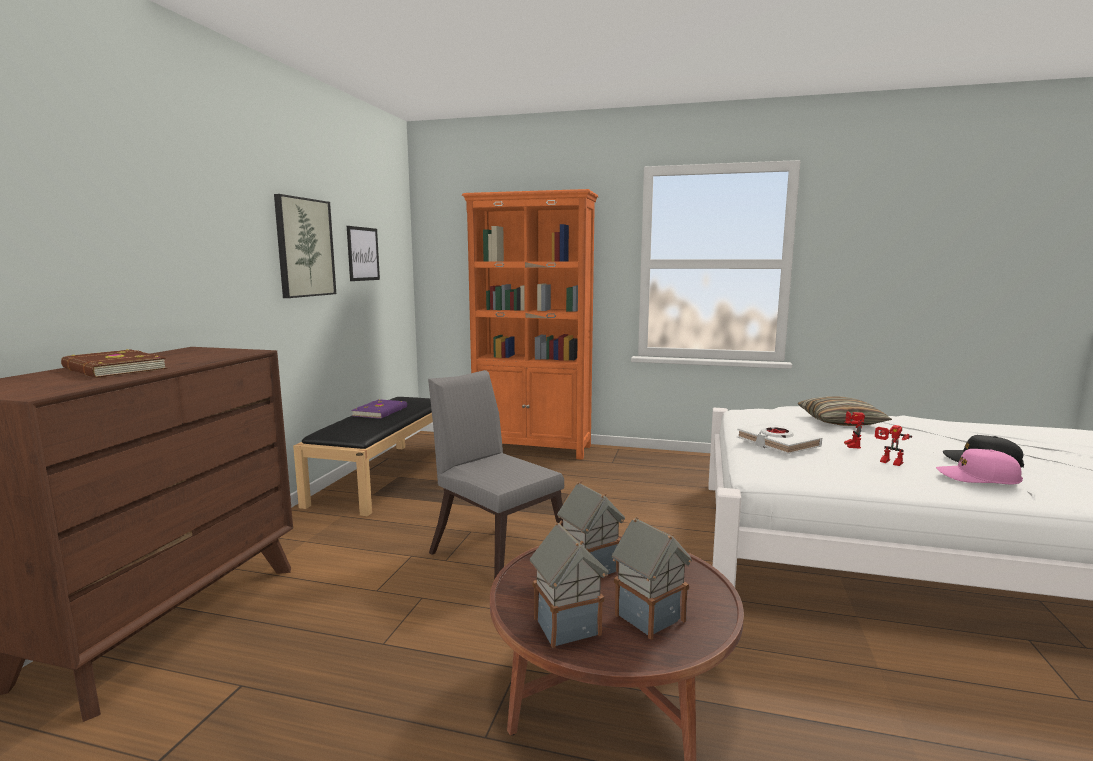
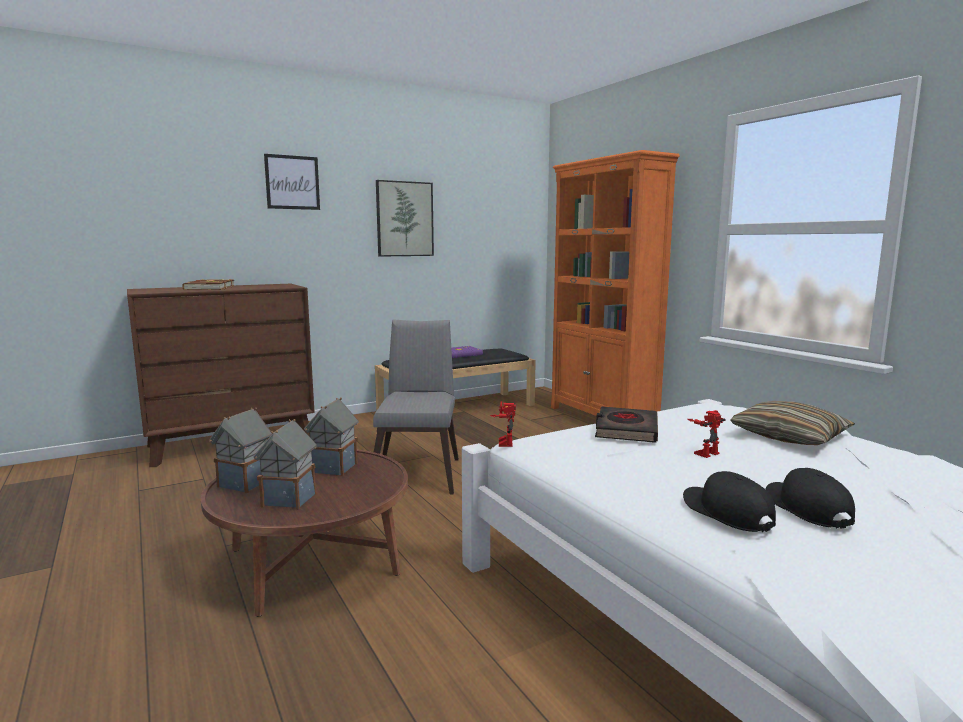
camera: 45 degrees right, 0 degrees up
(363, 254) = (474, 224): picture -> picture (292, 182)
(777, 443) = (626, 430): white book -> black book
(889, 462) = (684, 474): toy robot -> toy robot (502, 442)
(977, 477) = (726, 512): pink cap -> black cap

